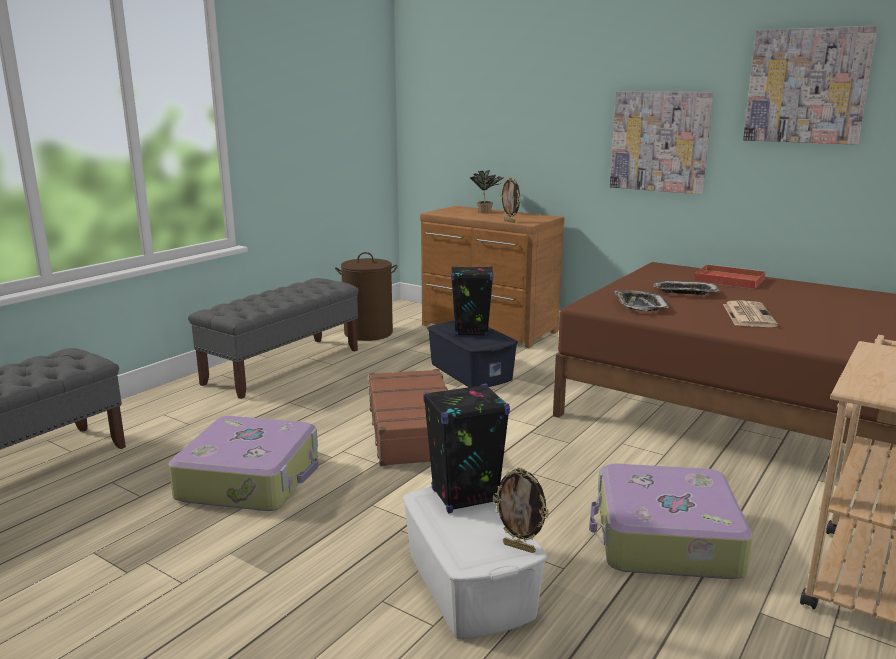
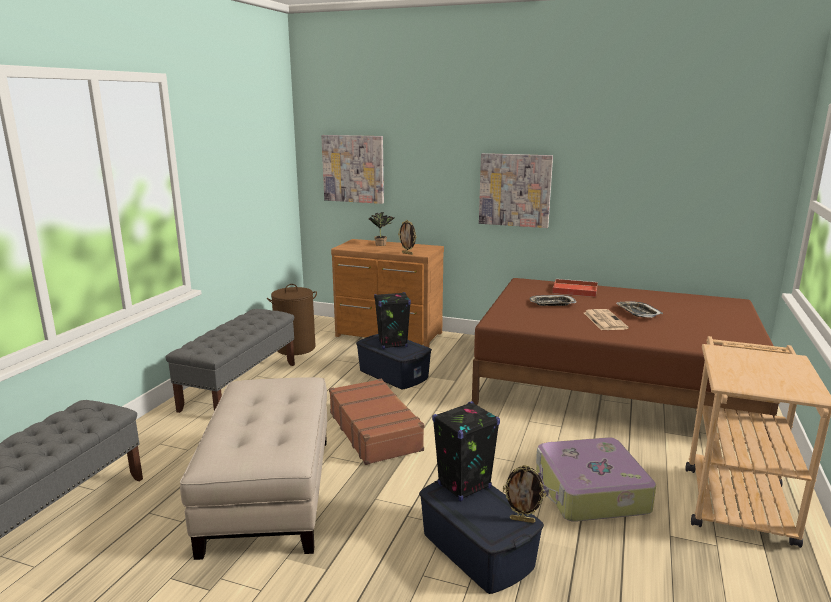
camera: 15 degrees left, 0 degrees up
(251, 479) = (268, 492): suitcase -> beige ottoman
(468, 584) = (477, 551): white storage box -> blue storage box
(639, 305) = (529, 318): tray -> tray (638, 312)
(807, 86) = (618, 153): picture -> picture (353, 169)

